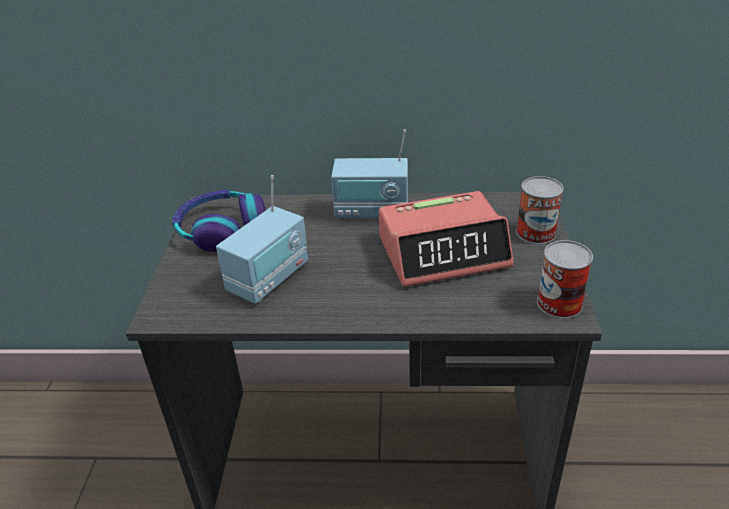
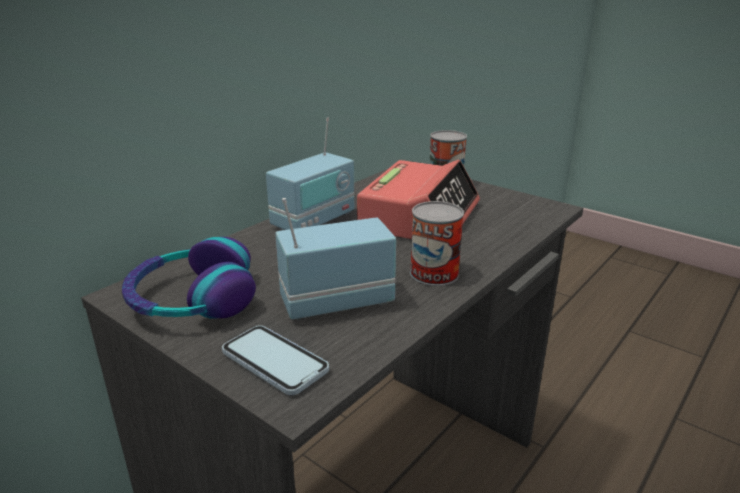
camera: 55 degrees left, 10 degrees down
(185, 291) = (274, 362): none -> phone
(269, 279) = (336, 301): radio -> radio turned 90 degrees counterclockwise
(559, 303) = (537, 206): can -> can (434, 273)

